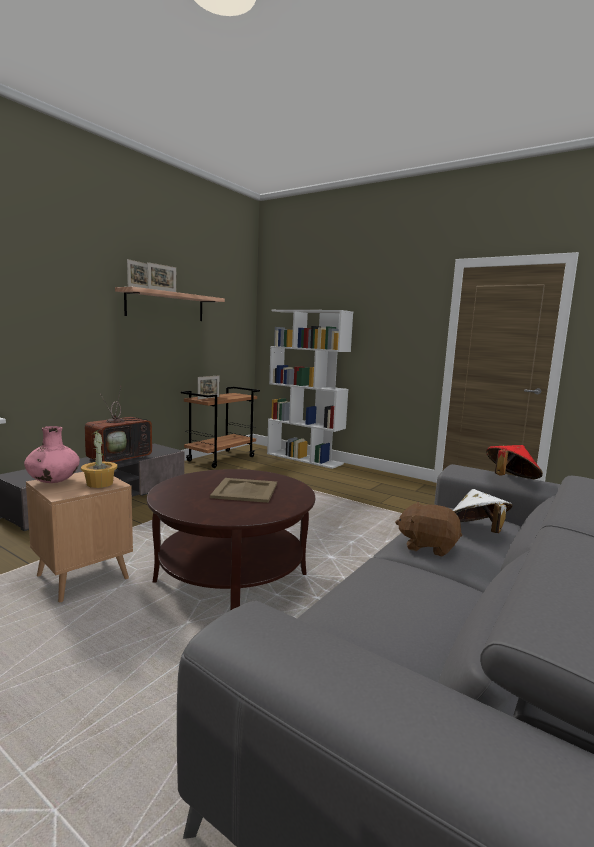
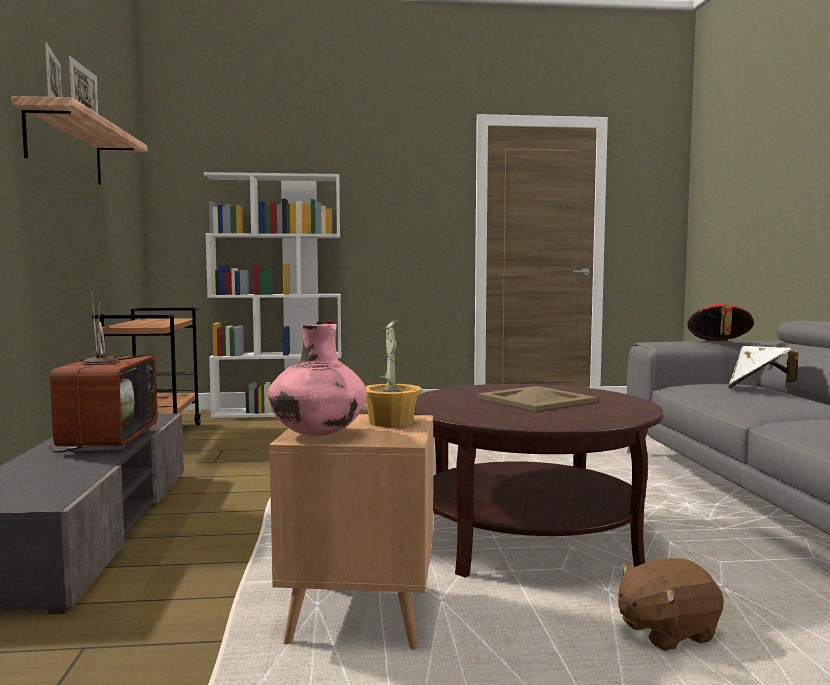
camera: 40 degrees left, 5 degrees down
(208, 398) = (138, 324): picture frame -> none
(428, 546) = (771, 405): brown plush toy -> brown plush toy (666, 632)

